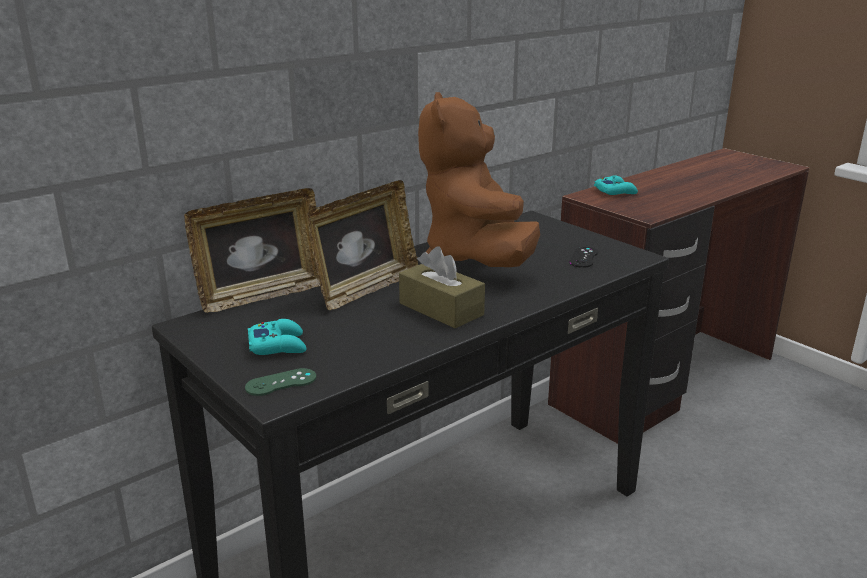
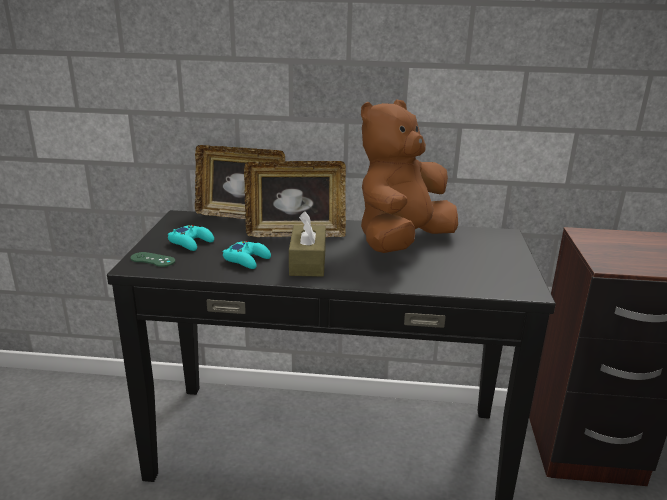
camera: 45 degrees right, 0 degrees up
(584, 257) = (479, 273): black game controller -> none
(615, 191) = (622, 239): turquoise game controller -> turquoise game controller (247, 260)

